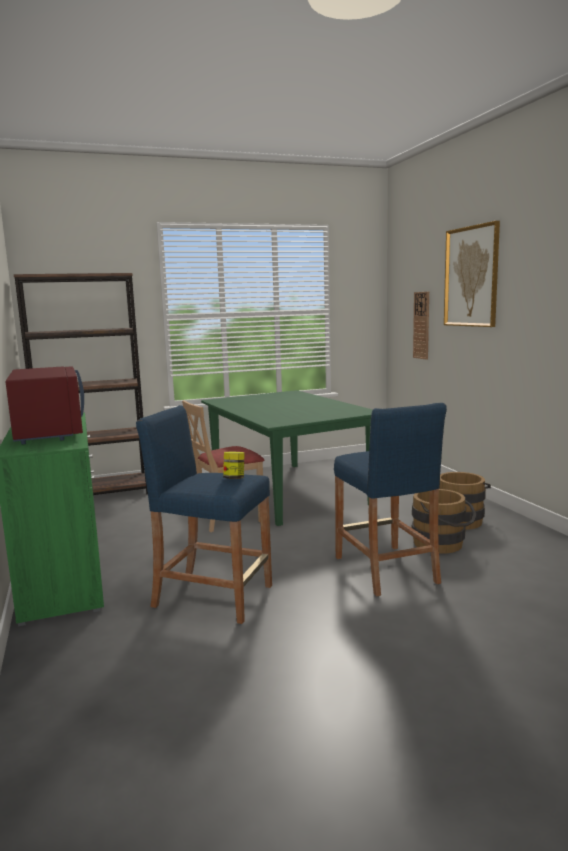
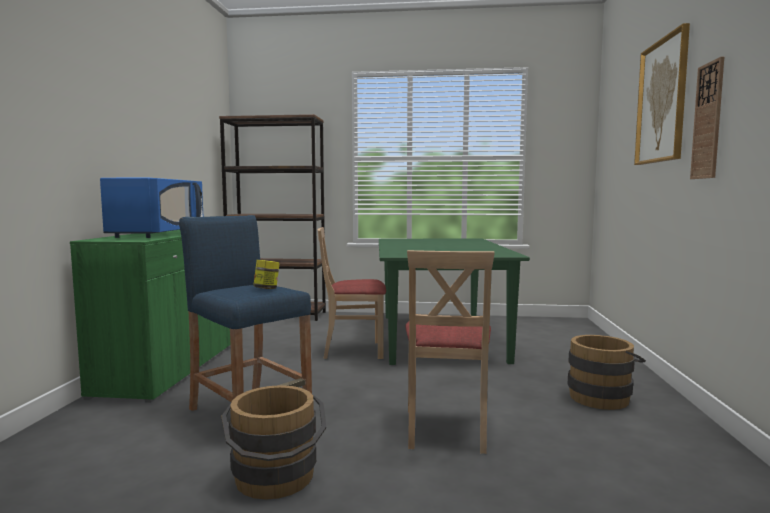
camera: 25 degrees right, 5 degrees down
(48, 432) = (158, 234): red microwave -> blue microwave
(385, 569) = (446, 429): blue stool -> beige chair
(421, 325) = (619, 169): wall clock -> wall clock (708, 121)
(442, 545) = (547, 418): brown bucket -> brown bucket (276, 481)

